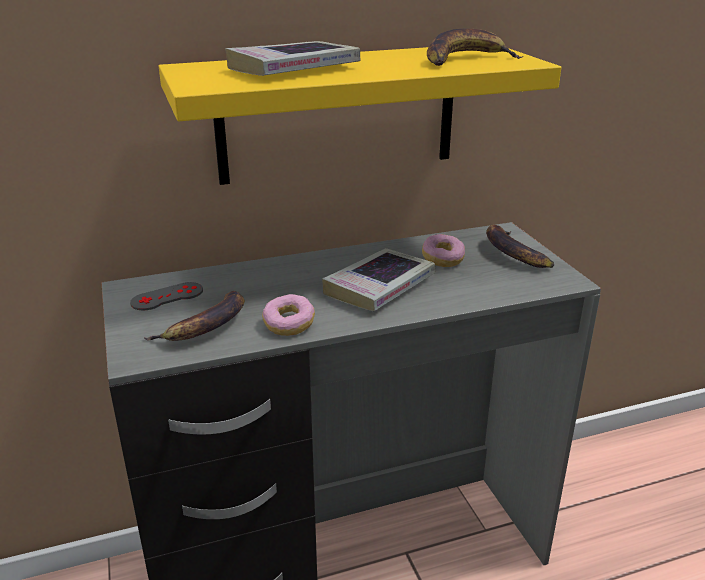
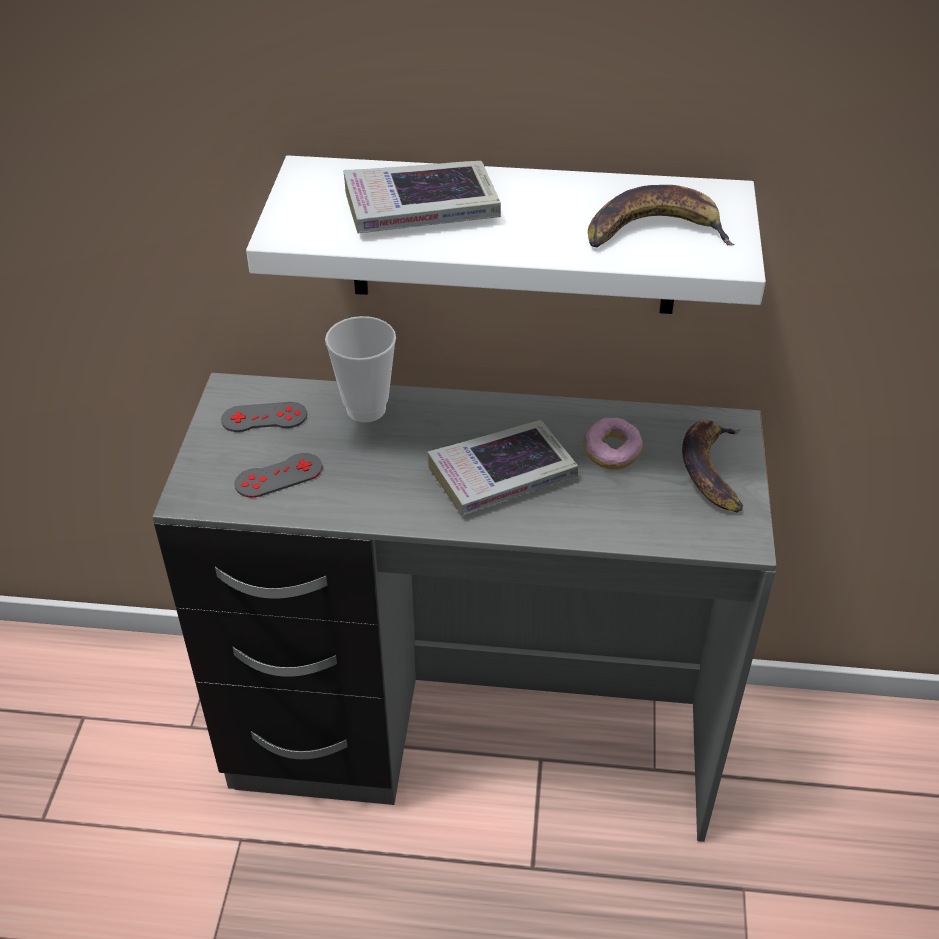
camera: 25 degrees right, 15 degrees up
(206, 326) = (279, 476): banana -> grey game controller
(247, 275) = (366, 409): none -> cup
(289, 325) = (363, 502): donut -> none
(338, 113) = (514, 237): yellow shelf -> white shelf

